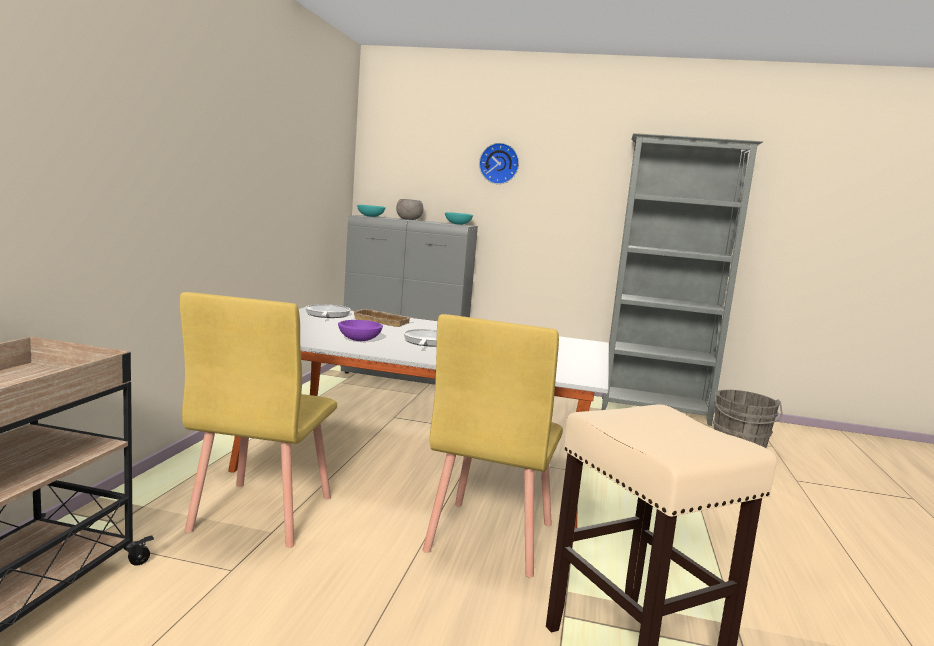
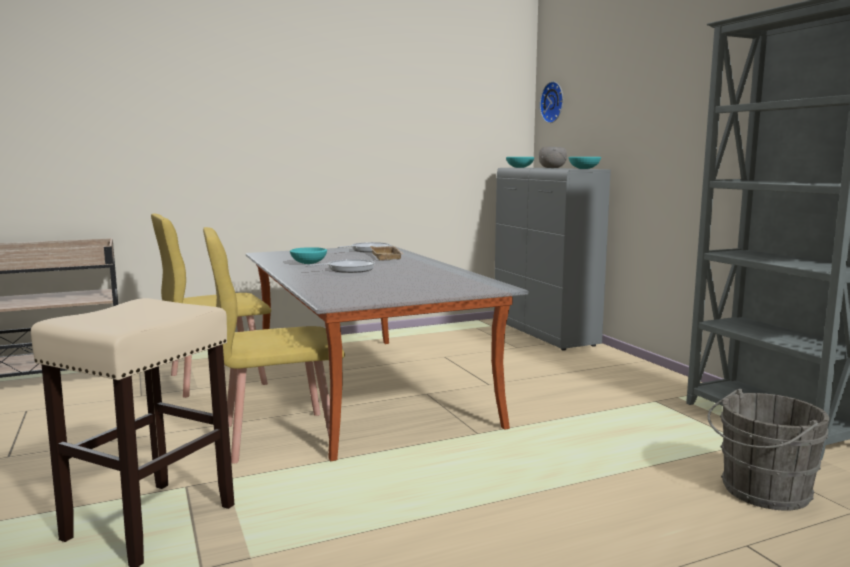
camera: 55 degrees right, 0 degrees up
(359, 339) = (309, 263): purple bowl -> turquoise bowl
(499, 163) = (632, 94): wall clock -> wall clock (554, 102)

